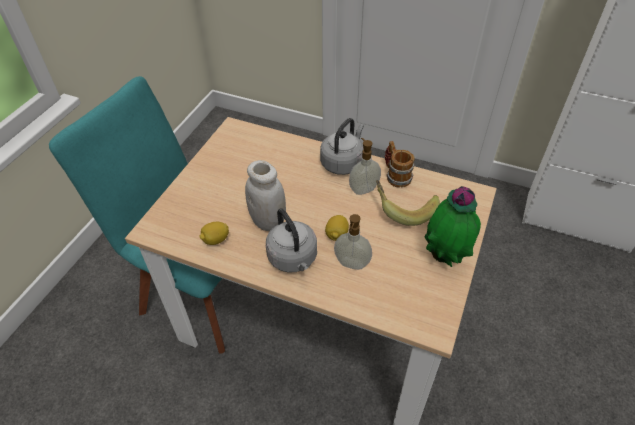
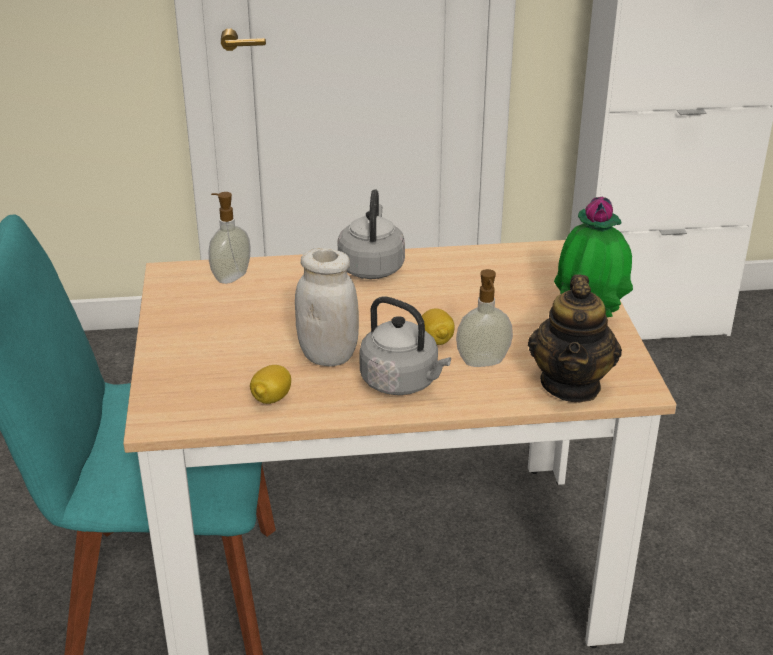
camera: 30 degrees left, 15 degrees down
(363, 189) = (425, 285): soap dispenser -> soap dispenser (230, 277)
(393, 306) = (571, 384): none -> teapot
(396, 175) = (454, 260): mug -> none
(404, 209) = (497, 290): banana -> none

